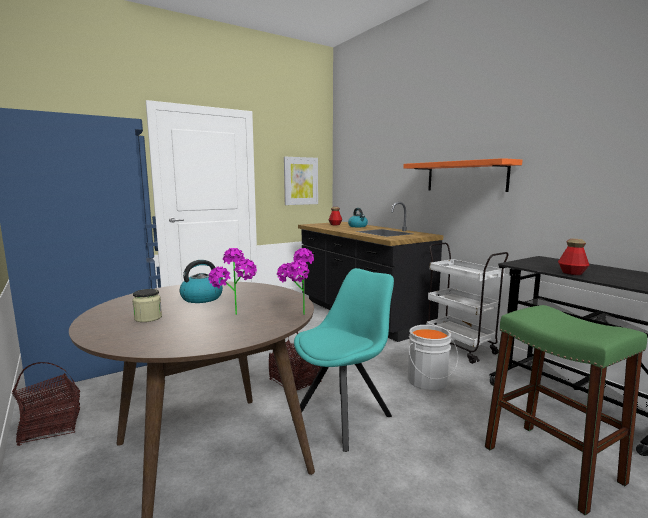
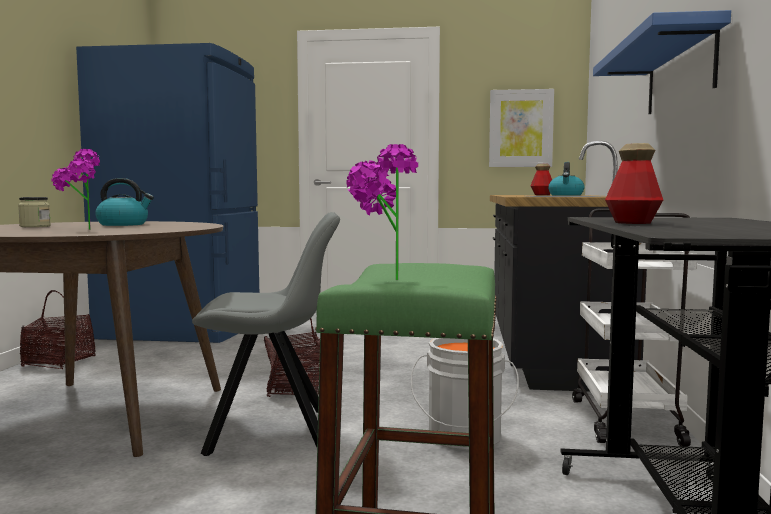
camera: 40 degrees right, 5 degrees down
(296, 316) = (118, 233): potted plant -> potted plant (379, 280)
(343, 417) = (270, 431): turquoise chair -> grey chair
(465, 176) = (679, 73): orange shelf -> blue shelf

